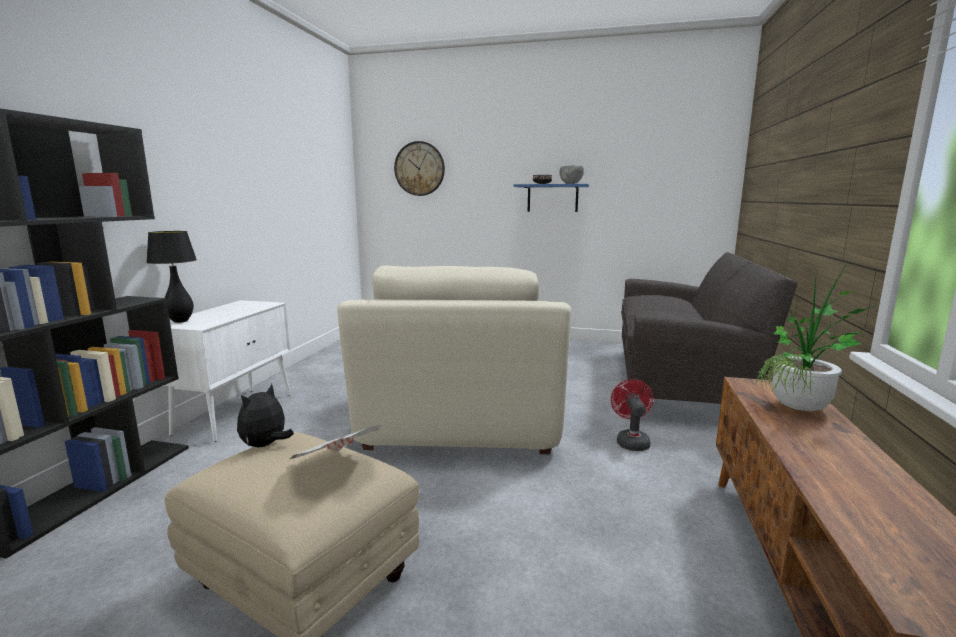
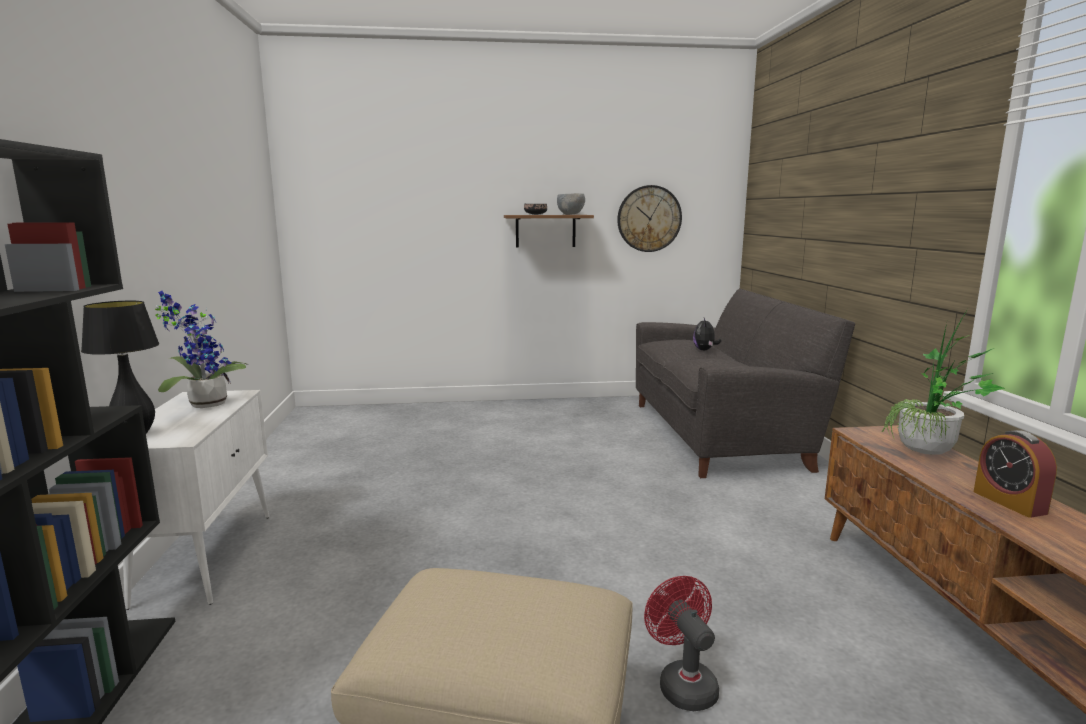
camera: 20 degrees left, 0 degrees up
(241, 308) = (204, 404): none -> potted plant
(265, 445) = (424, 594): plush toy -> plush toy (704, 350)
(337, 465) = (551, 600): newspaper -> none
(419, 168) = (371, 193): wall clock -> wall clock (649, 218)
(461, 421) = (526, 516): beige armchair -> none
(552, 198) = (545, 231): blue shelf -> brown shelf
(631, 441) = (721, 508): red fan -> red fan (682, 683)
(840, 464) = (1009, 502): none -> alarm clock

